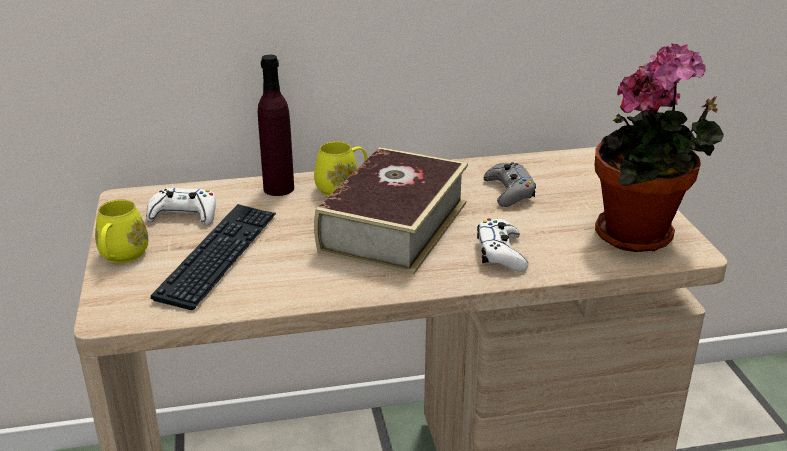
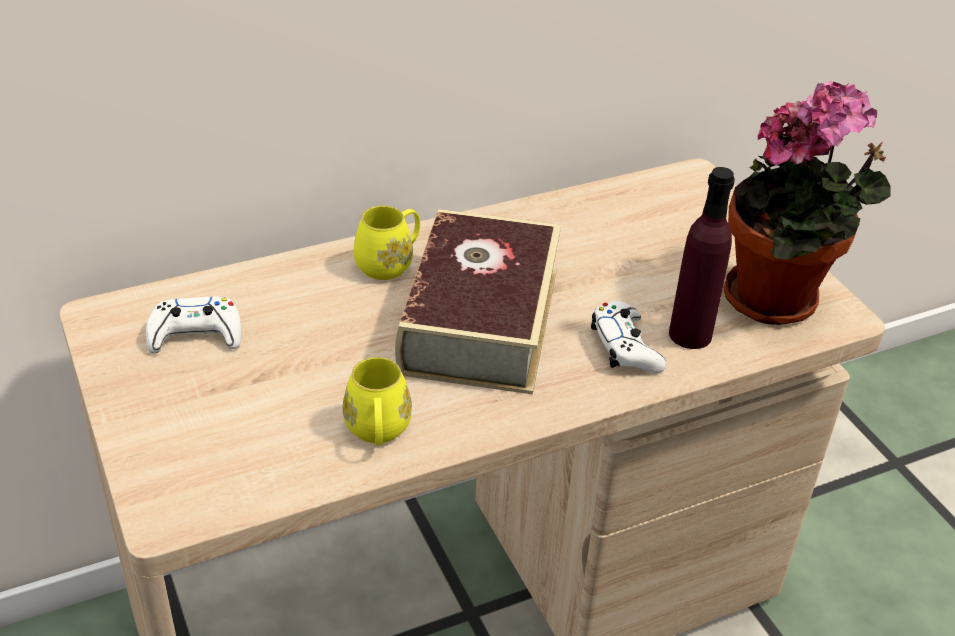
camera: 15 degrees left, 10 degrees up
(121, 256) = (139, 416): yellow mug -> yellow mug (378, 431)
(219, 256) = (272, 398): keyboard -> none
(278, 188) = (306, 274): purple bottle -> purple bottle (690, 334)
(509, 192) = (603, 247): grey game controller -> none

